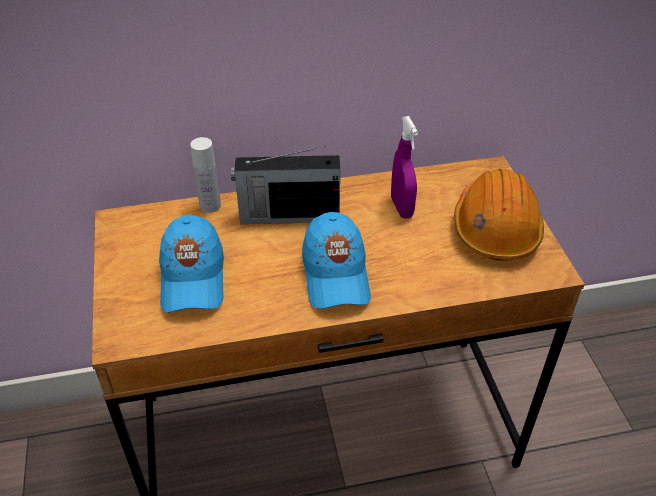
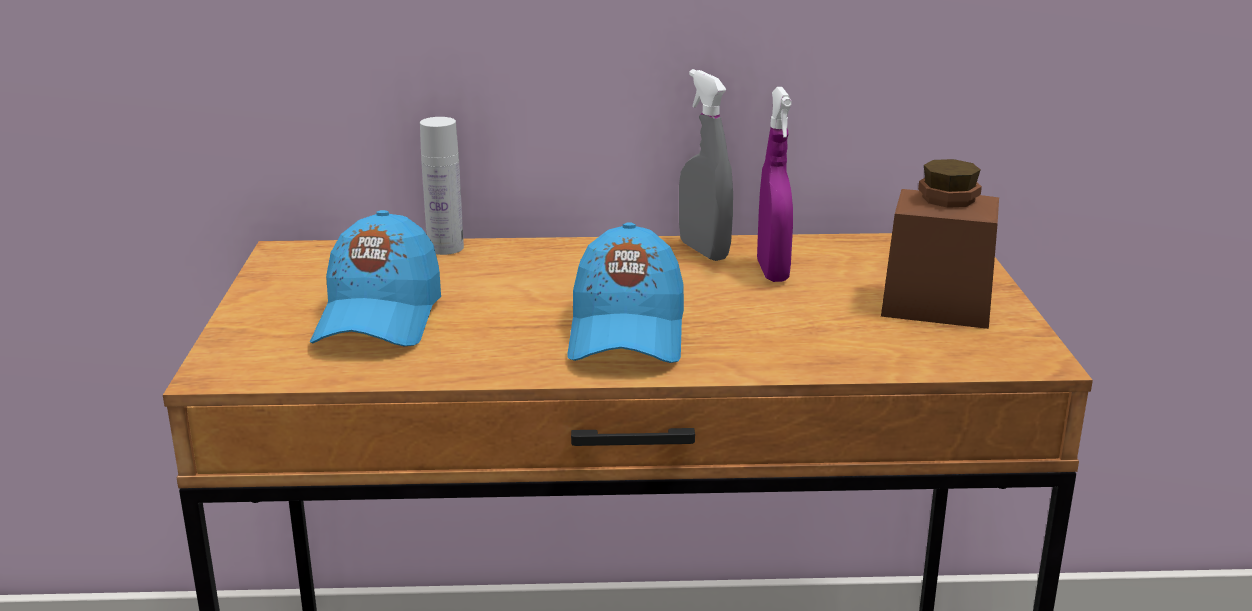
camera: 10 degrees right, 20 degrees down
(287, 215) = (570, 266): radio -> none
(359, 191) = (704, 251): none -> grey spray bottle
(495, 229) = (936, 306): orange hard hat -> brown jar

